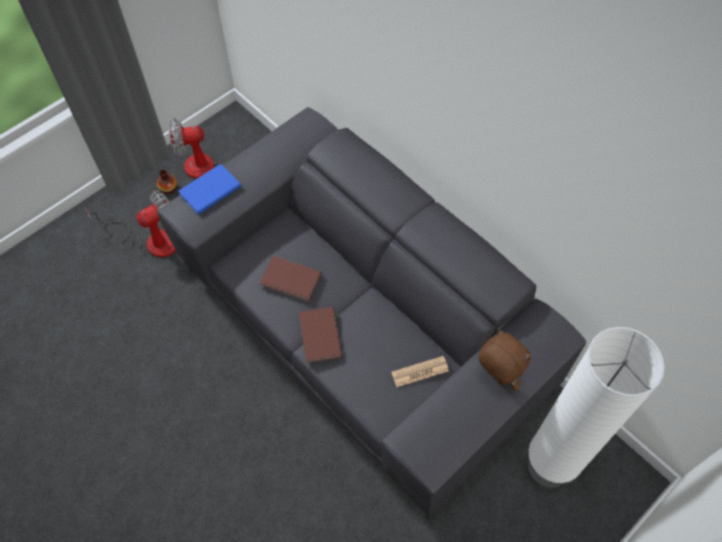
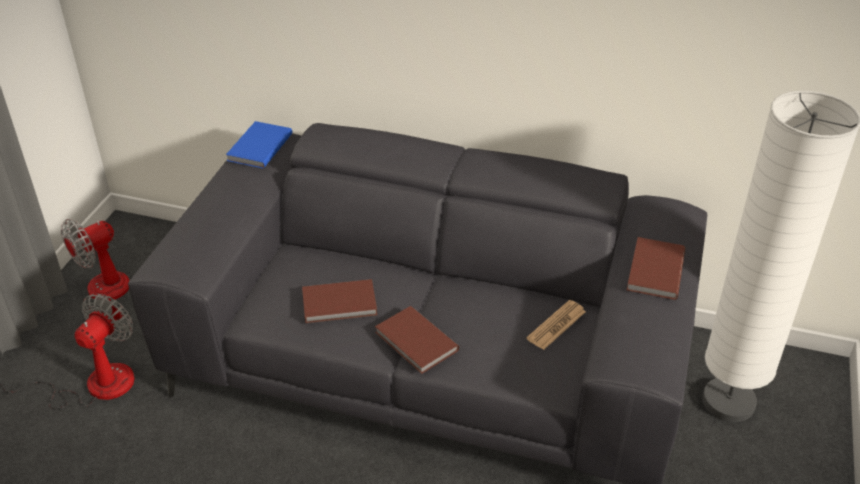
camera: 30 degrees left, 20 degrees down
(168, 188) = (81, 323): vase -> none
(209, 190) = (187, 235): blue book -> blue book (258, 147)
(495, 377) = (653, 271): brown plush toy -> brown book

